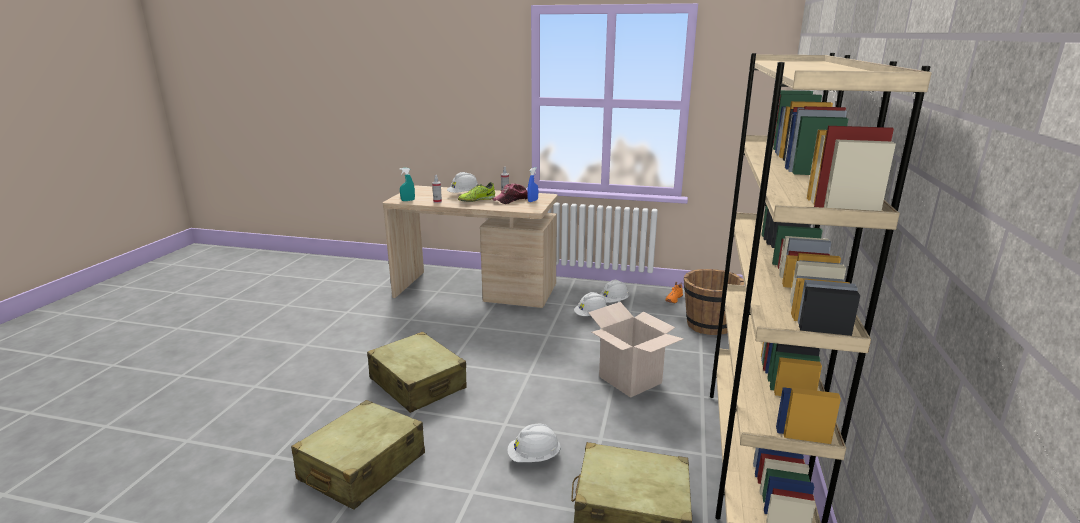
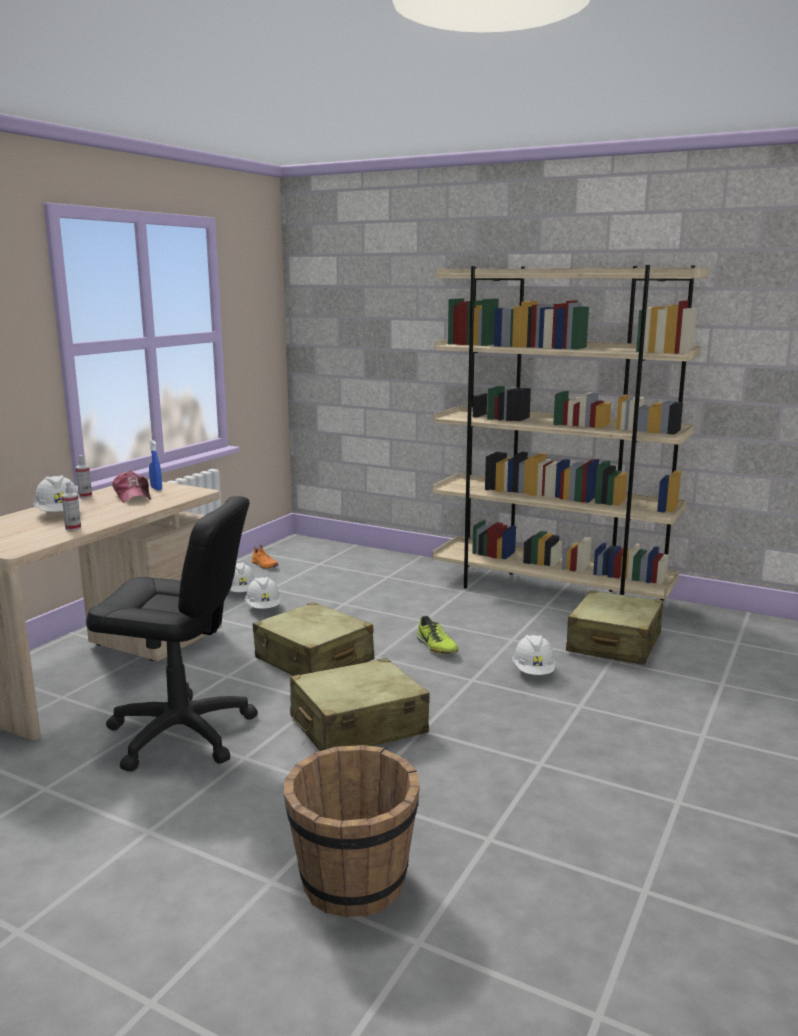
camera: 75 degrees left, 5 degrees down
(362, 467) = (528, 768): beige suitcase -> beige suitcase (314, 660)
(401, 330) = (181, 734): none -> black office chair
(408, 200) = (30, 543): turquoise spray bottle -> none
(476, 200) = (106, 510): shoe -> shoe (436, 647)
(630, 380) = (419, 612): cardboard box -> none
(708, 325) = (337, 563): brown bucket -> brown bucket (353, 882)

